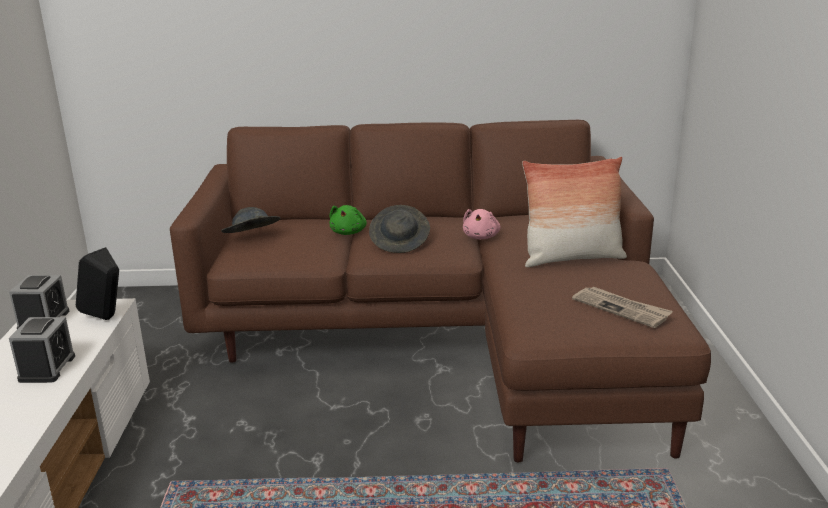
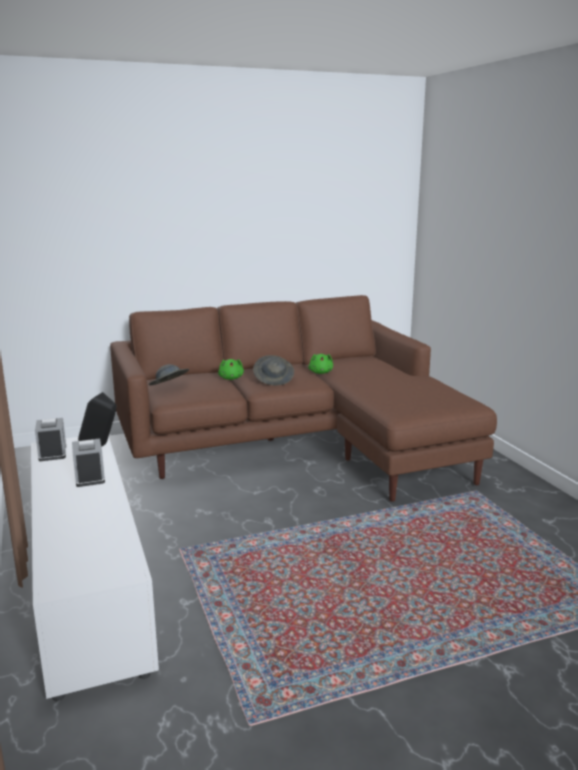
camera: 20 degrees left, 5 degrees down
(481, 237) = (320, 372): pink plush toy -> green plush toy
(572, 258) = (387, 377): pillow -> none
(621, 309) = (438, 398): newspaper -> none

